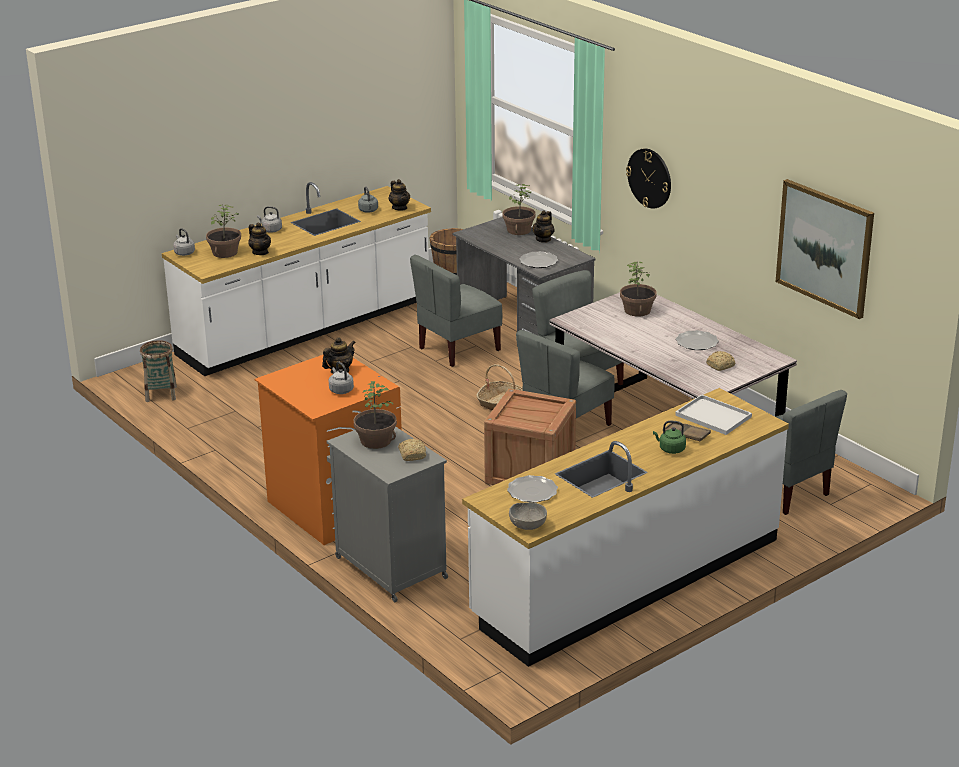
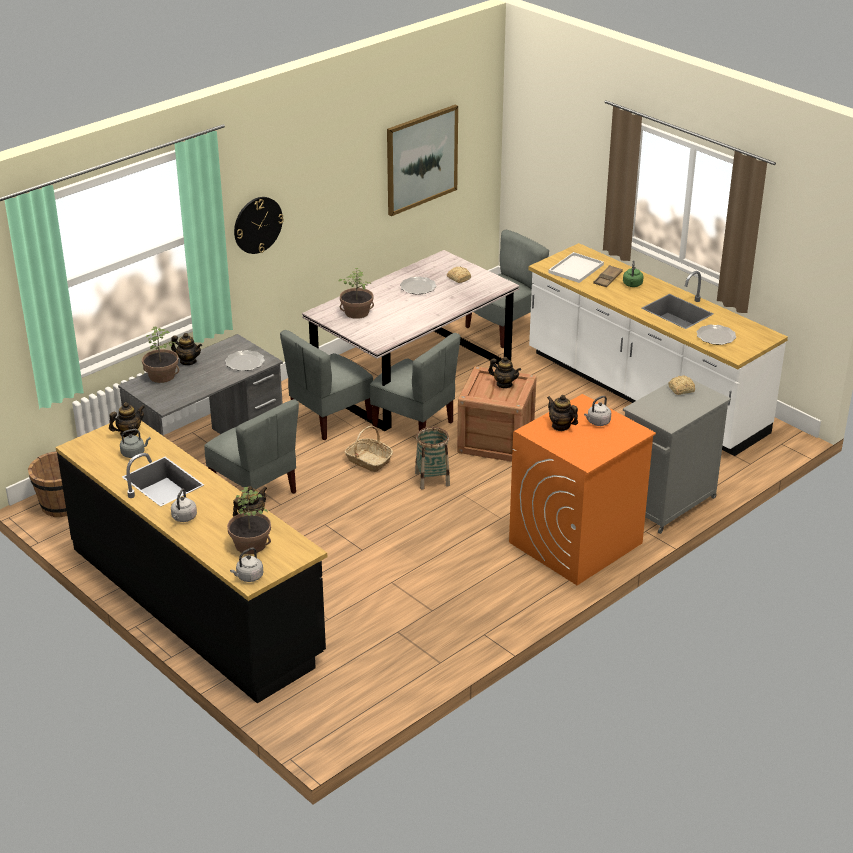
camera: 95 degrees left, 5 degrees up
(161, 394) = (361, 697): basket -> basket (432, 479)
(306, 329) = (196, 602): white counter -> black counter
(375, 441) = (664, 409): potted plant -> none
(528, 525) = (763, 337): grey bowl -> none
(538, 416) = (504, 384): none -> teapot

